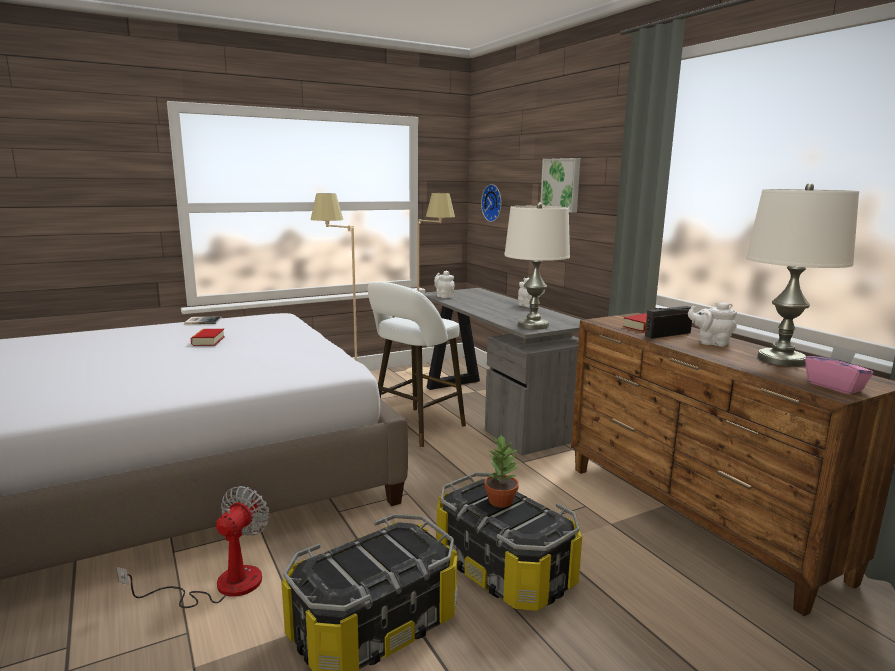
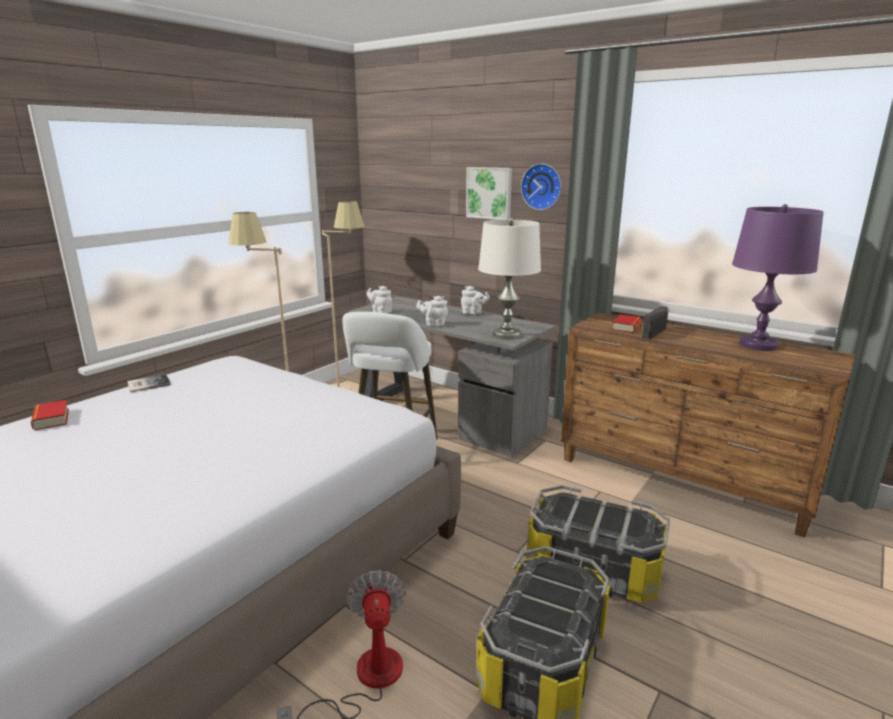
camera: 25 degrees left, 5 degrees up
(208, 341) = (197, 411): book -> book (51, 419)
(493, 203) = (399, 209): wall clock -> wall clock (542, 186)
(500, 500) = (587, 511): potted plant -> none
(711, 343) = (693, 336): white teapot -> white teapot (434, 324)
(781, 360) = (758, 345): white table lamp -> purple table lamp
(834, 386) = (821, 364): pink tissue box -> none

